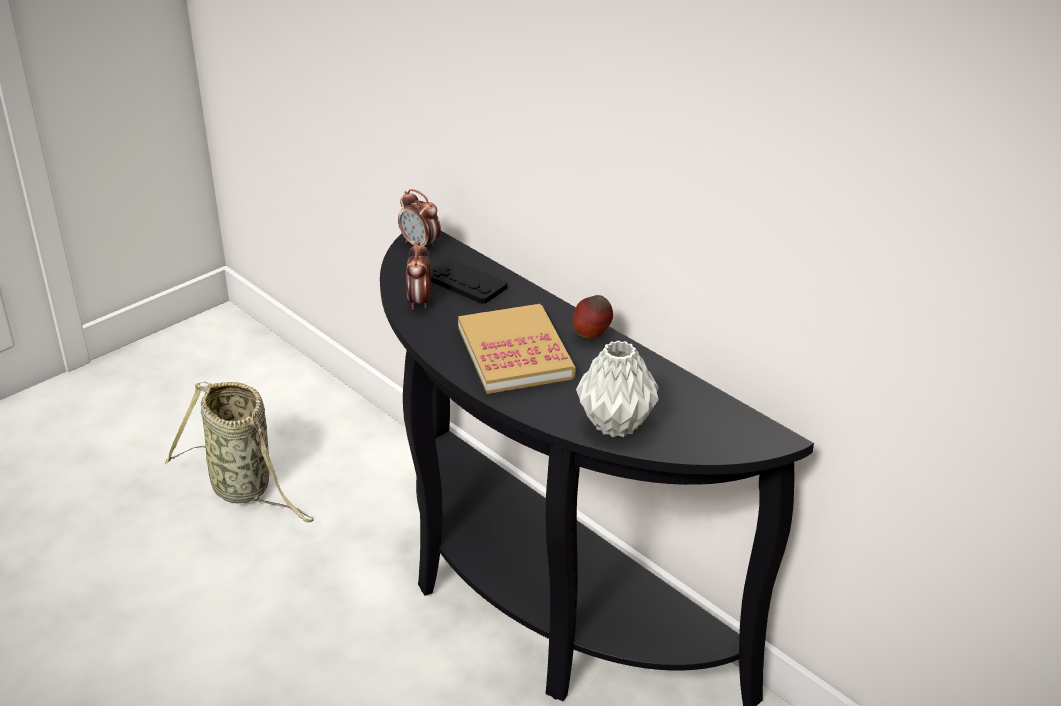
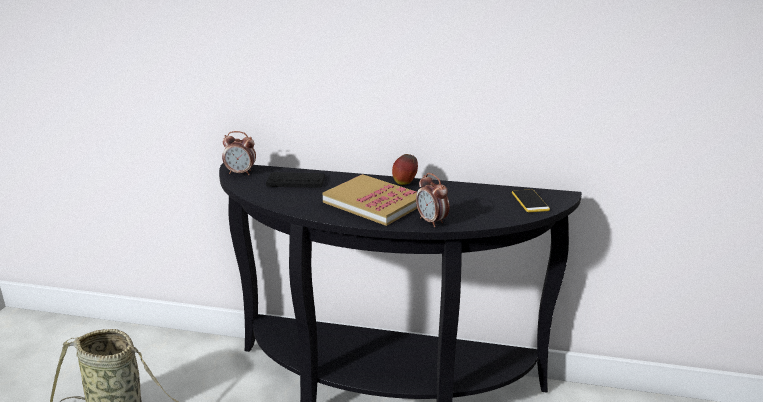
camera: 35 degrees left, 10 degrees down
(420, 302) = (279, 197): alarm clock -> alarm clock (432, 221)
(617, 425) = (480, 215): grey vase -> none
(714, 430) = (530, 201): none -> phone

